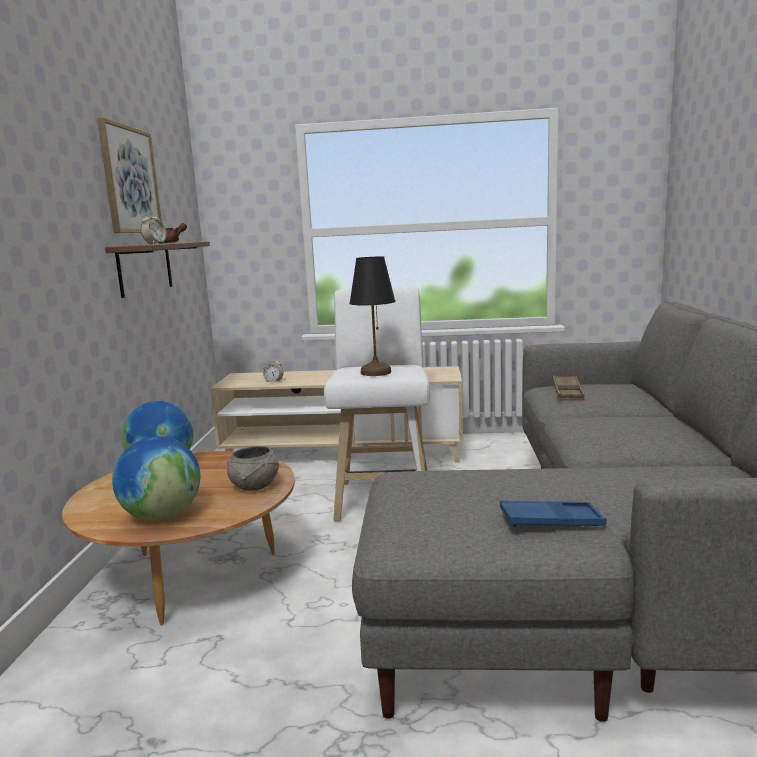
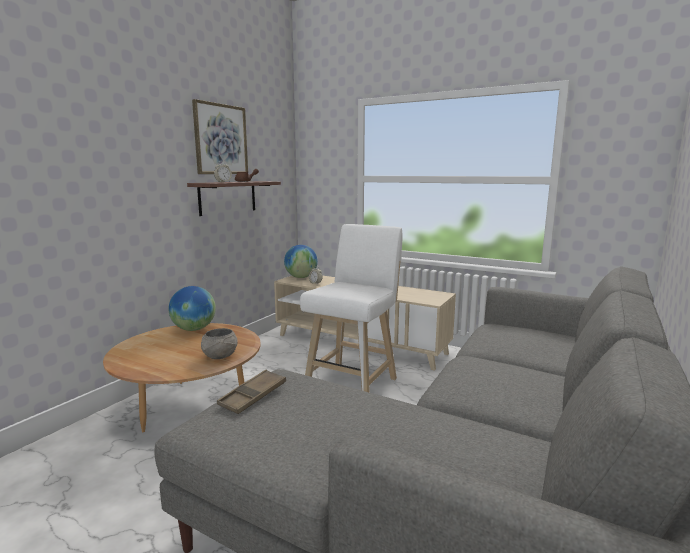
camera: 25 degrees right, 0 degrees up
(162, 516) = (150, 362): globe -> globe (301, 277)
(375, 372) = (341, 290): black table lamp -> none
(551, 521) = (311, 446): blue tray -> none
(567, 391) = (502, 333): brown tray -> brown tray (253, 396)

